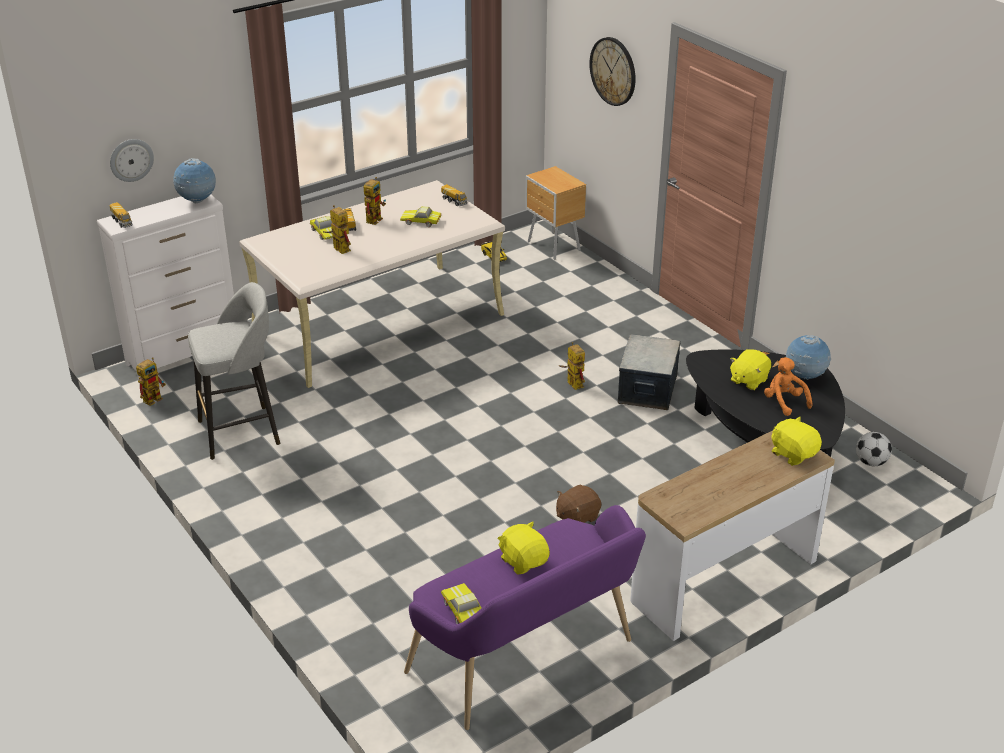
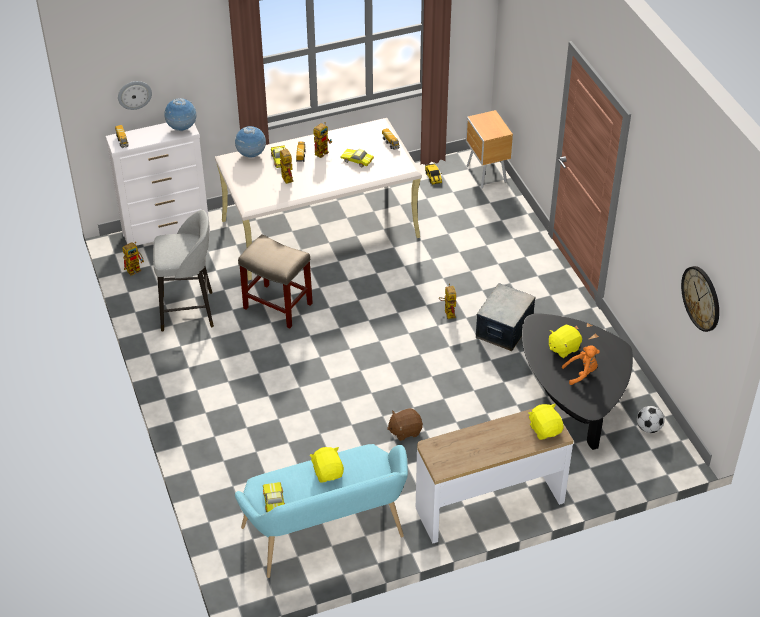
camera: 15 degrees right, 10 degrees up
(355, 409) = (277, 306): none -> beige stool
(528, 661) = (327, 537): purple bench -> turquoise bench
(613, 71) = (534, 57): wall clock -> wall clock (701, 298)
(784, 402) = (581, 373): orange plush toy -> orange plush toy turned 90 degrees clockwise
(804, 377) = (609, 353): globe -> globe (251, 155)

